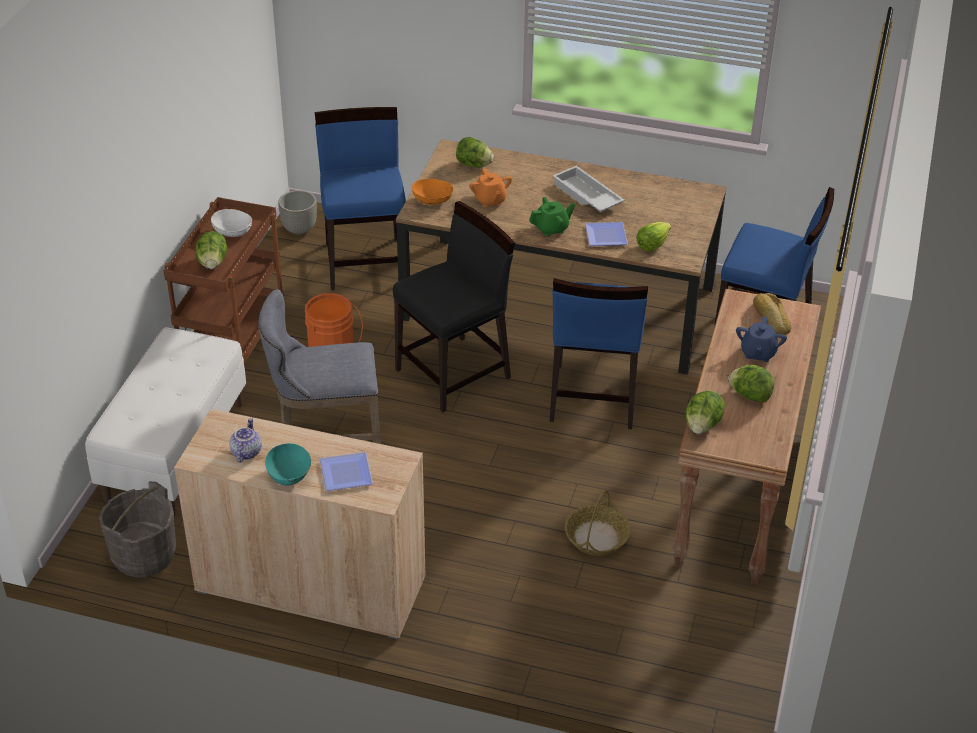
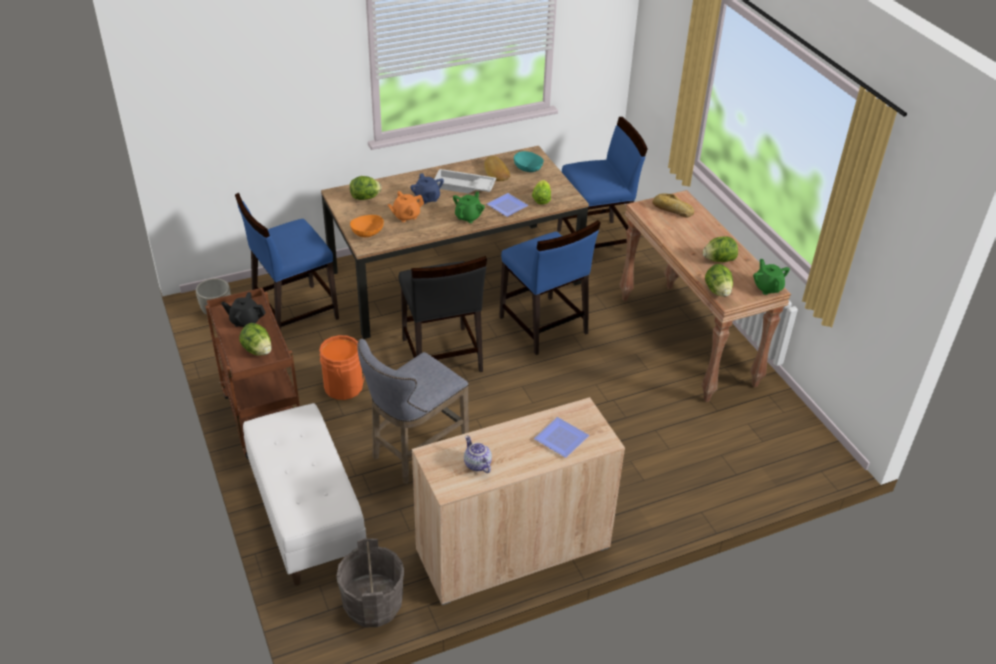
camera: 40 degrees left, 0 degrees up
(233, 232) = (245, 321): white bowl -> black teapot
(289, 475) = (527, 462): turquoise bowl -> turquoise bowl (528, 169)
(366, 262) = (294, 312): blue chair -> blue chair turned 75 degrees counterclockwise
(454, 373) = (441, 356): black chair -> black chair turned 150 degrees clockwise
(490, 200) = (406, 216): orange teapot -> orange teapot turned 120 degrees clockwise
(596, 537) = (645, 411): basket -> none
(640, 195) = (496, 172): none -> bread
(758, 353) = (691, 233): blue teapot -> blue teapot (427, 198)
(766, 451) = (767, 287): none -> green teapot

